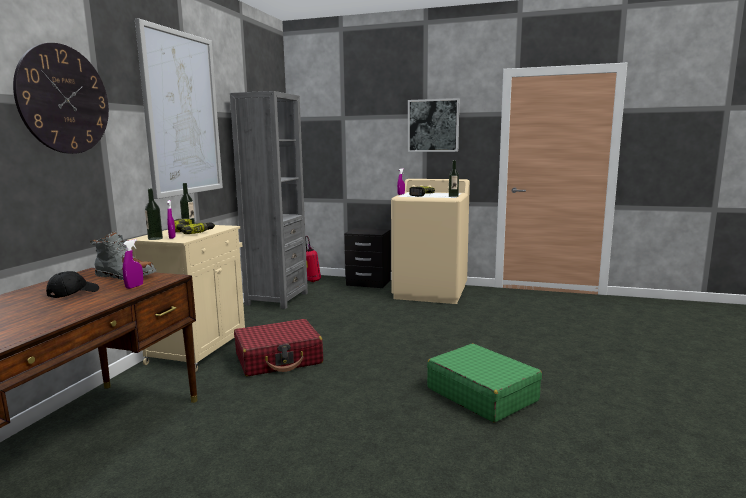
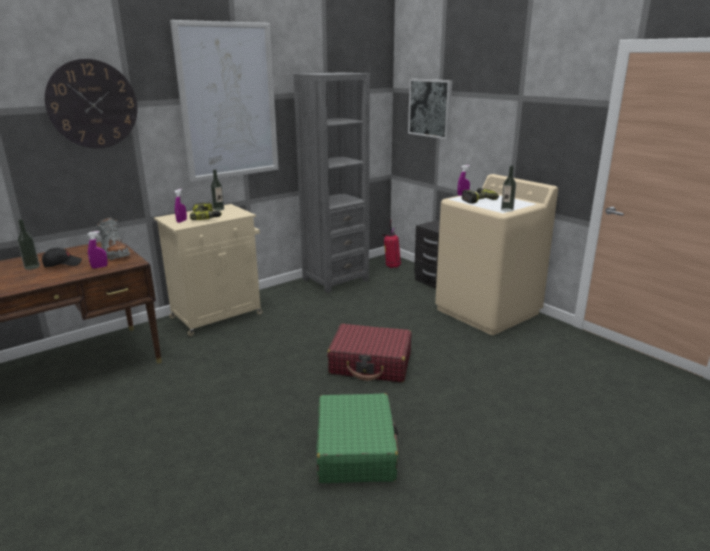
camera: 35 degrees right, 10 degrees up
(155, 238) = (170, 220): bottle -> bottle (32, 267)
(279, 359) = (255, 345): red suitcase -> red suitcase (371, 363)
(433, 125) = (527, 111): picture -> picture (430, 108)

